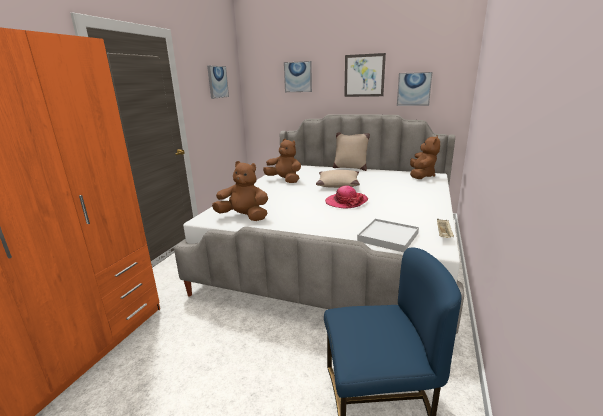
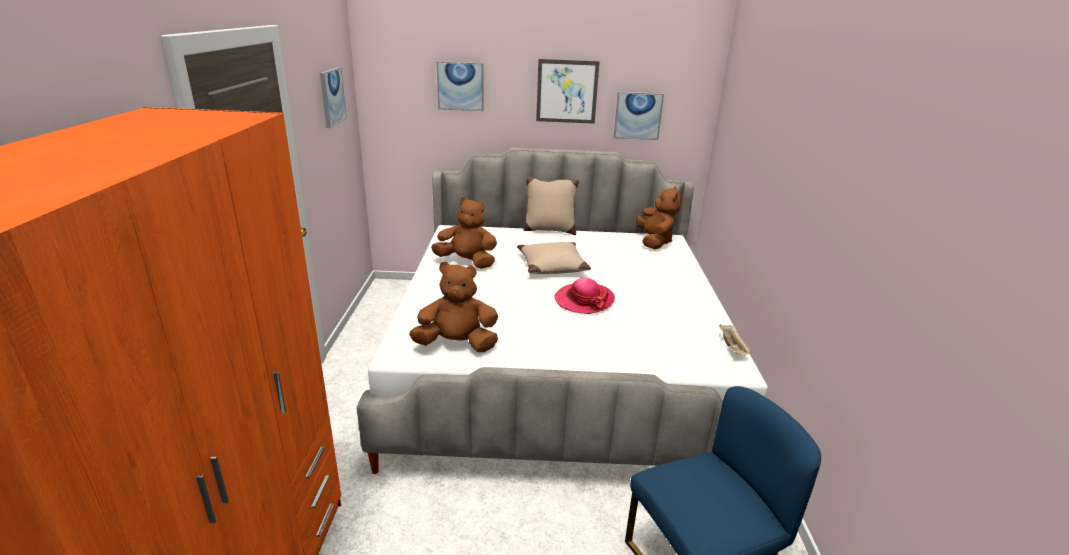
camera: 20 degrees left, 5 degrees up
(388, 237) = (672, 359): white tray -> none

